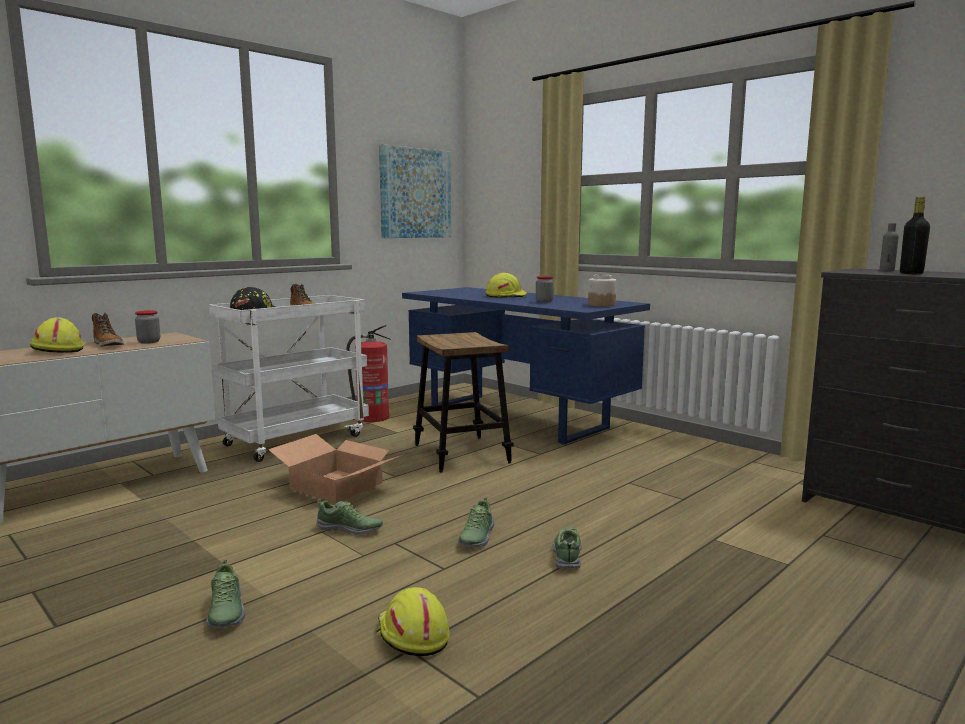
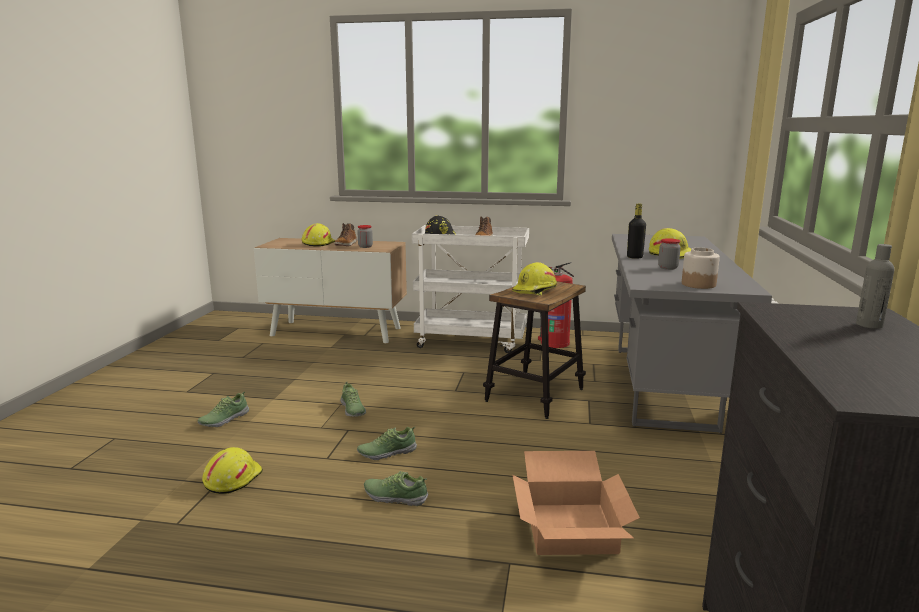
camera: 55 degrees right, 5 degrees up
(338, 485) = (414, 381): cardboard box -> cardboard box (572, 529)
(415, 193) = (662, 133): picture -> none
(459, 341) = (535, 290): none -> yellow hard hat
(517, 417) = (663, 385): blue desk -> grey desk
(568, 554) = (395, 497): shoe -> shoe turned 135 degrees counterclockwise
(911, 273) = (831, 338): black bottle -> black bottle (634, 257)

